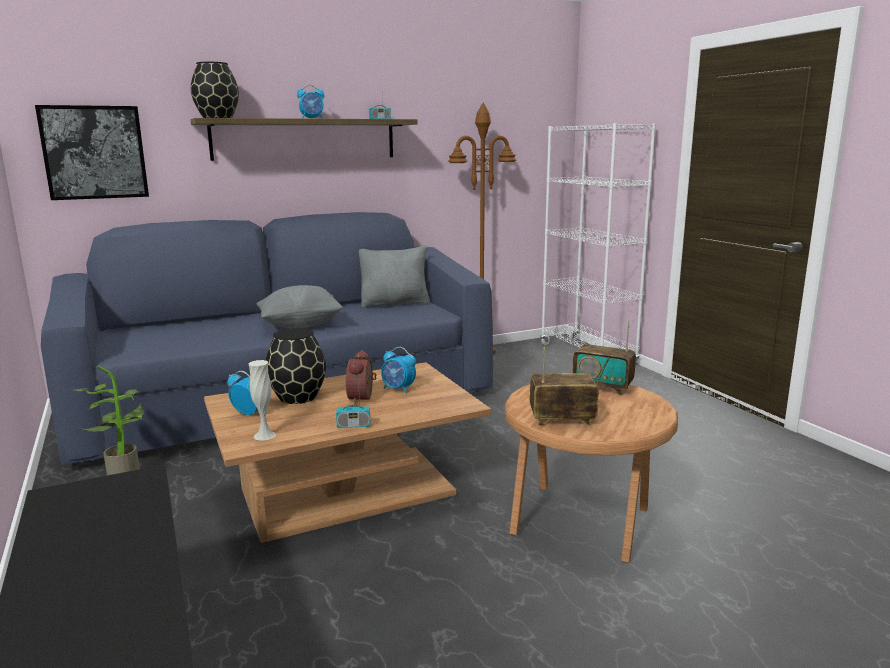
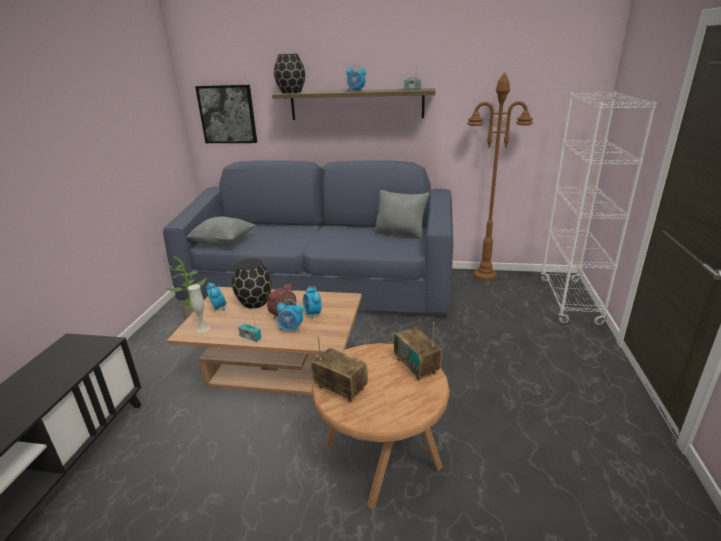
camera: 35 degrees right, 10 degrees up
(301, 325) = (317, 242): grey pillow -> grey pillow (223, 243)
(395, 406) = (291, 329): none -> alarm clock

